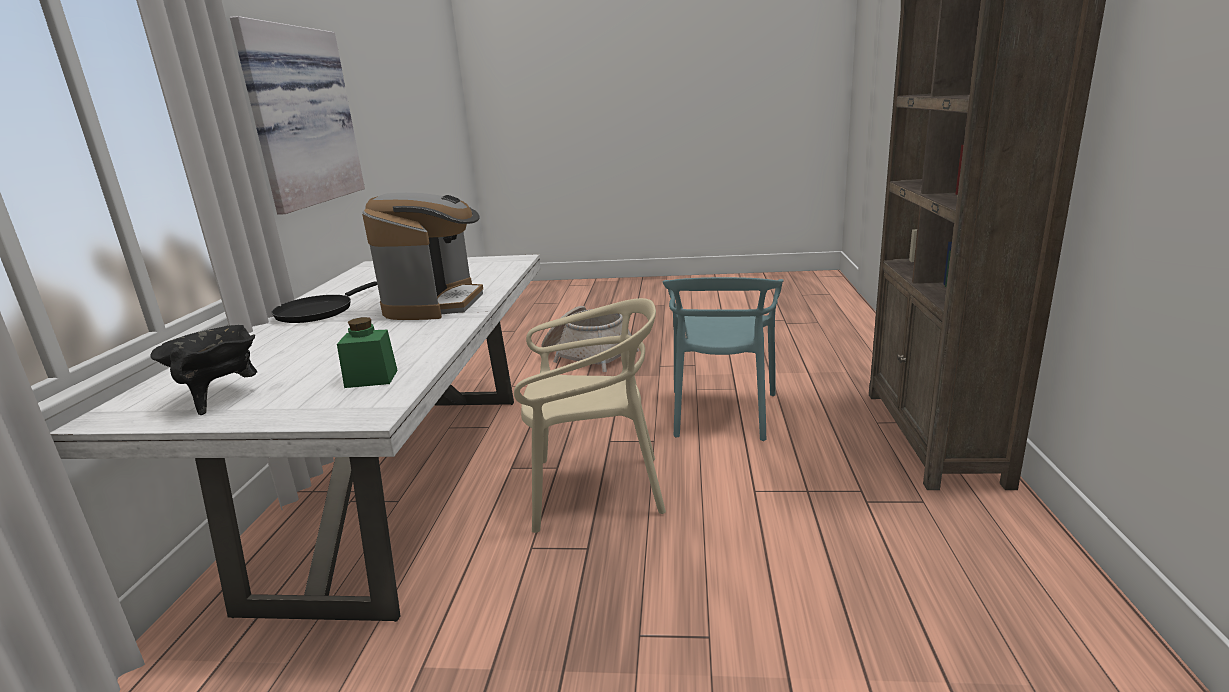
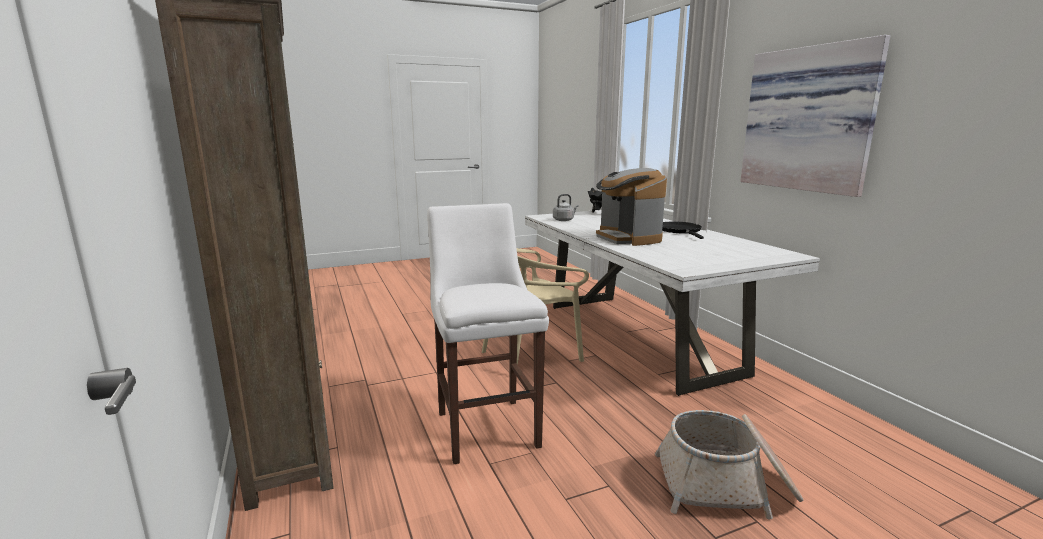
camera: 150 degrees right, 5 degrees down
(371, 379) = (564, 220): green jar -> grey kettle
(721, 413) = (486, 426): turquoise chair -> white stool

